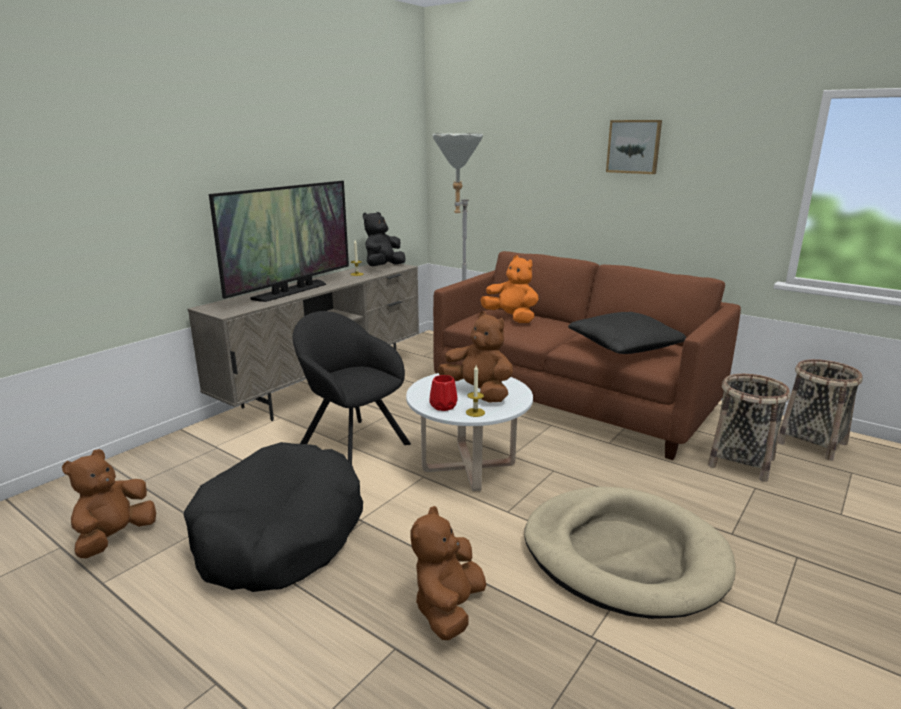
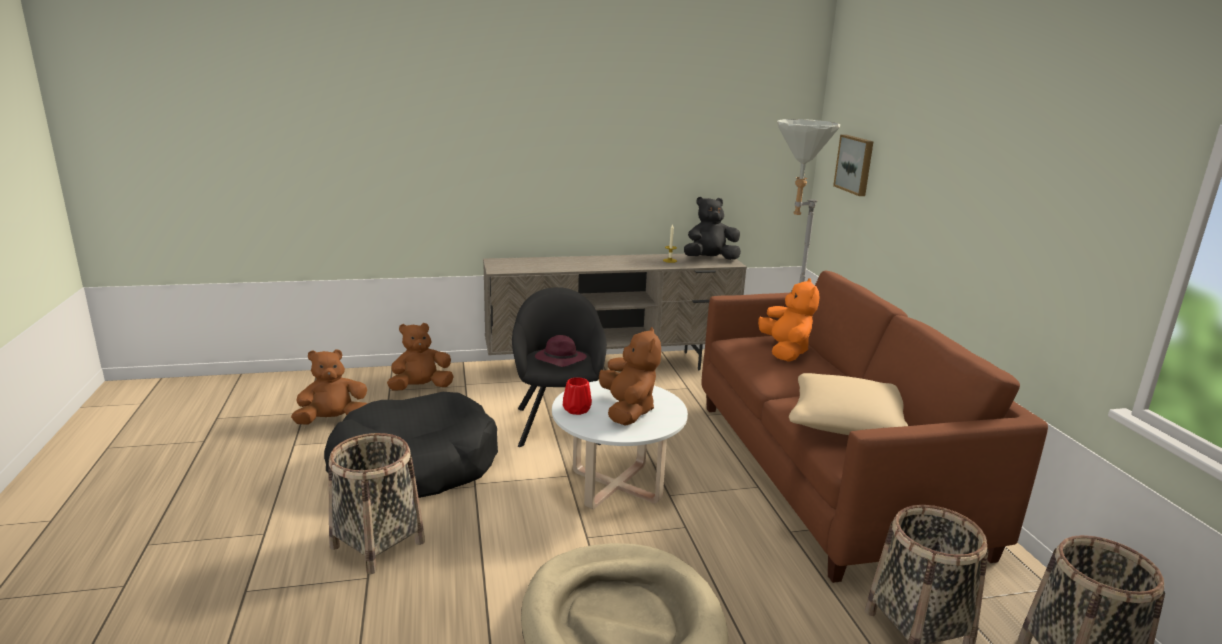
camera: 40 degrees right, 0 degrees up
(291, 291) = (581, 263): television -> none
(356, 377) = (559, 360): none -> purple hat
(357, 615) = (378, 544): none -> basket
(448, 609) = (433, 576): brown plush toy -> brown plush toy (421, 388)
(475, 412) = (591, 425): candle -> none
(624, 347) = (846, 423): black pillow -> beige pillow
(634, 146) = (993, 167): picture -> picture (855, 164)

